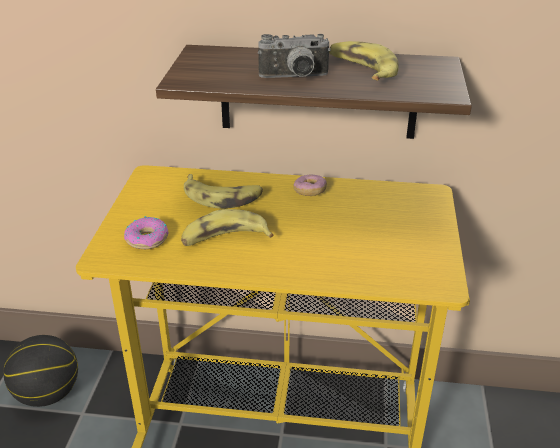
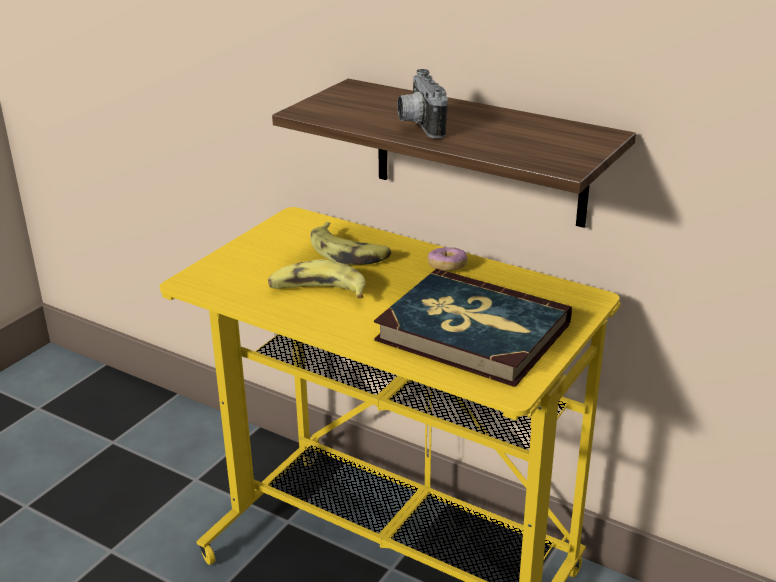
camera: 25 degrees right, 5 degrees down
(48, 394) = (173, 450): basketball -> none
(147, 239) = (244, 275): donut -> none
(294, 78) = (418, 125): camera -> camera turned 60 degrees clockwise
(362, 70) = (501, 128): banana -> none
(375, 244) = (472, 332): none -> book

